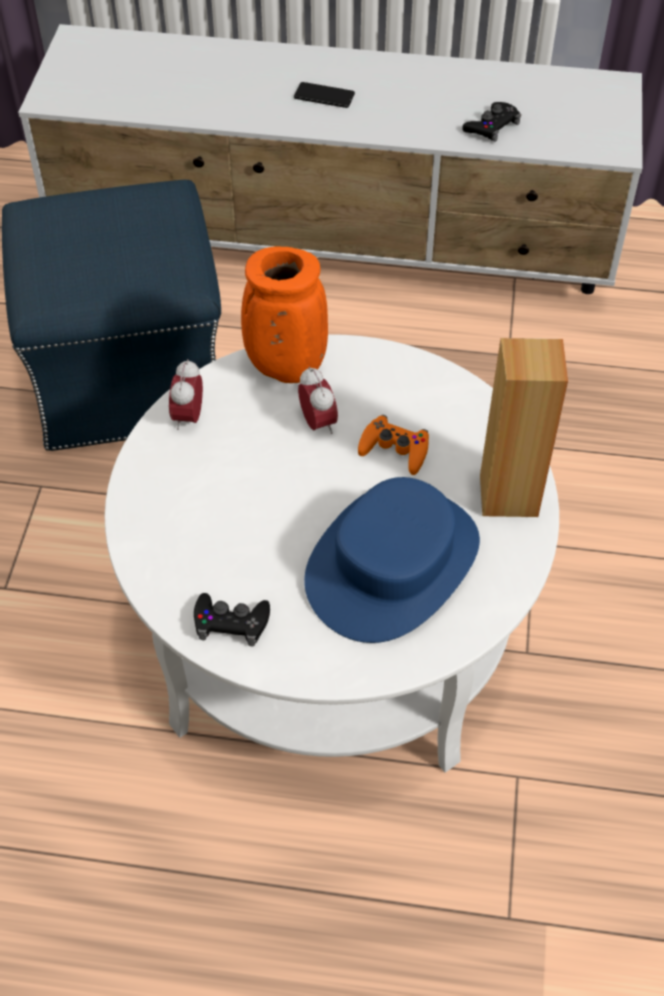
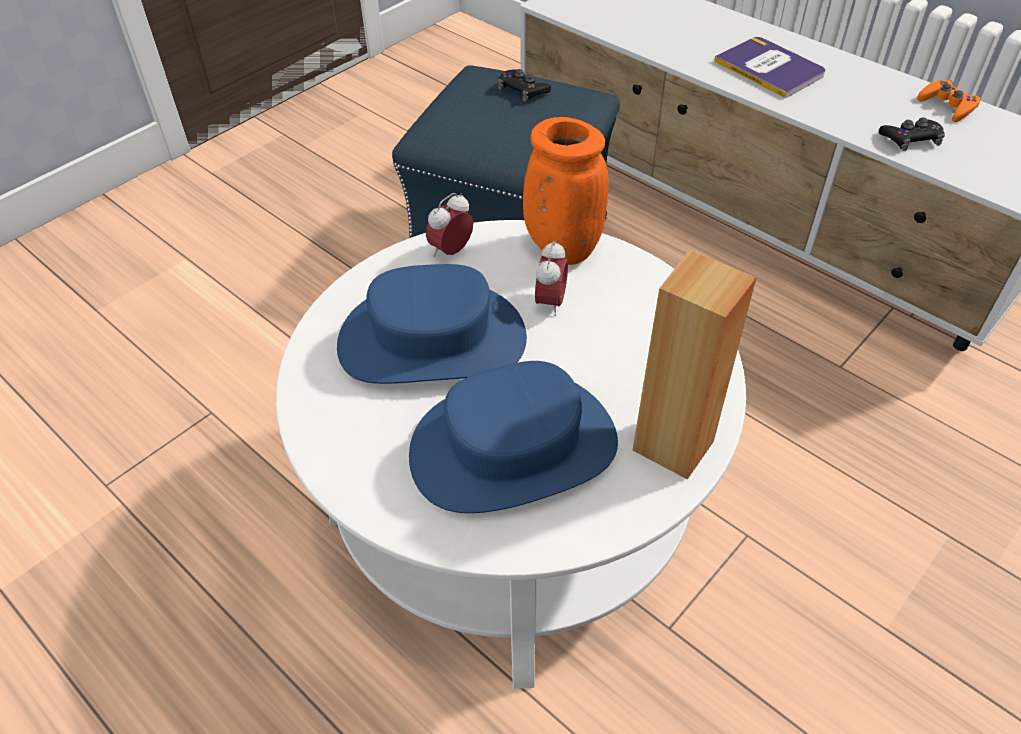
camera: 35 degrees right, 5 degrees down
(231, 622) = (337, 422): black game controller -> black game controller (523, 90)
(247, 509) = (432, 340): none -> blue hat
(324, 96) = (770, 68): phone -> book
(395, 449) = (599, 354): orange game controller -> orange game controller (947, 105)

